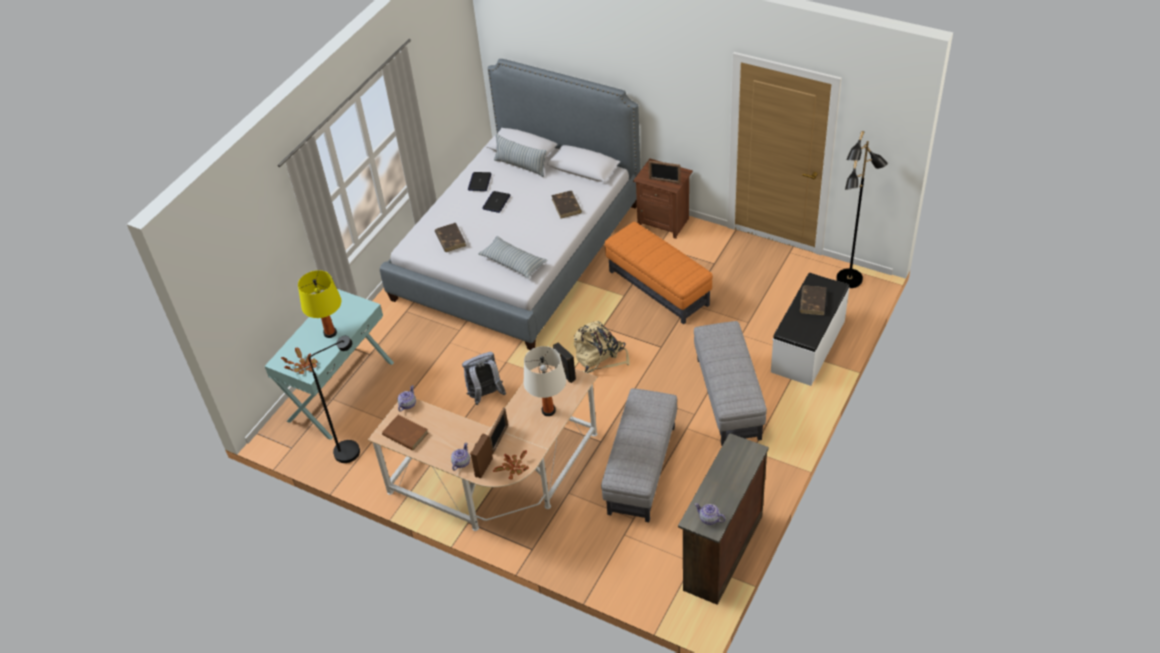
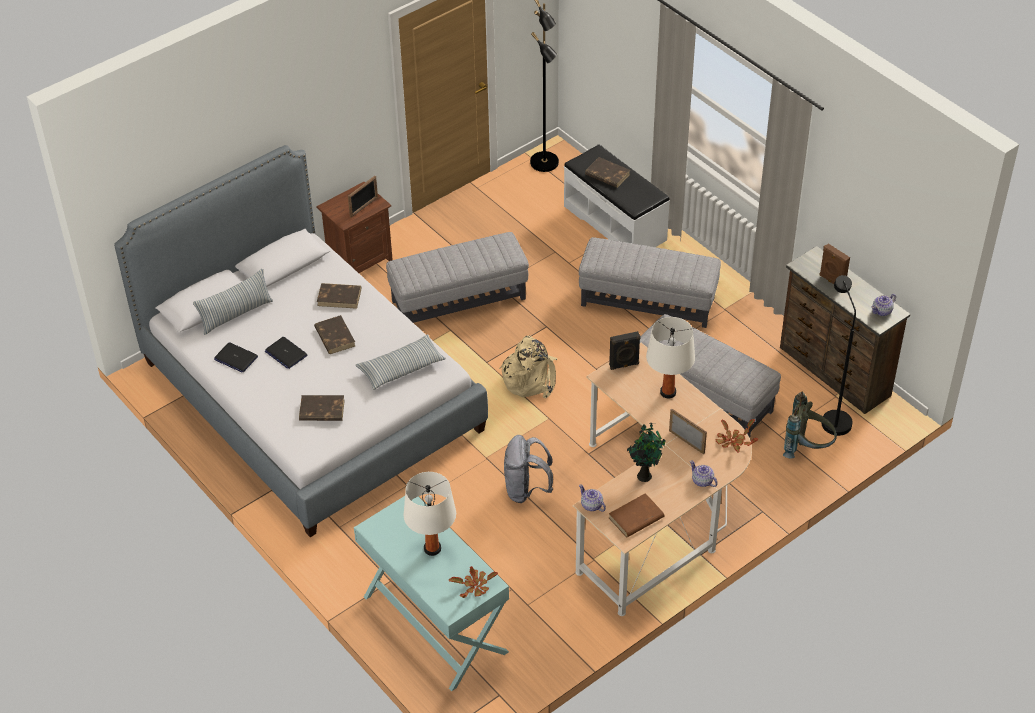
camera: 70 degrees left, 0 degrees up
(330, 333) = (432, 548): yellow table lamp -> white table lamp
(353, 448) = (536, 632): black floor lamp -> black floor lamp (833, 417)
(452, 425) = (644, 475): none -> potted plant
(483, 467) = (718, 465): brown speaker -> brown speaker (831, 281)
(525, 218) = (334, 336): none -> brown book
(619, 559) = (807, 448): none -> grey backpack
(658, 288) = (458, 299): orange ottoman -> grey ottoman

